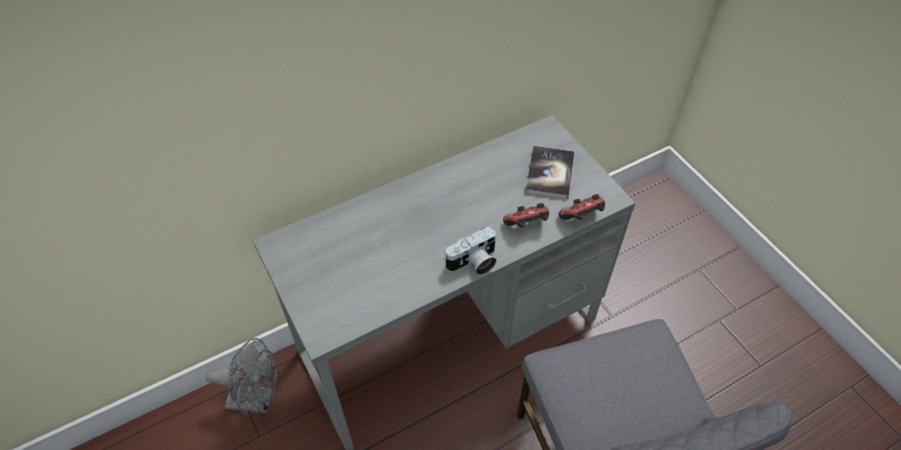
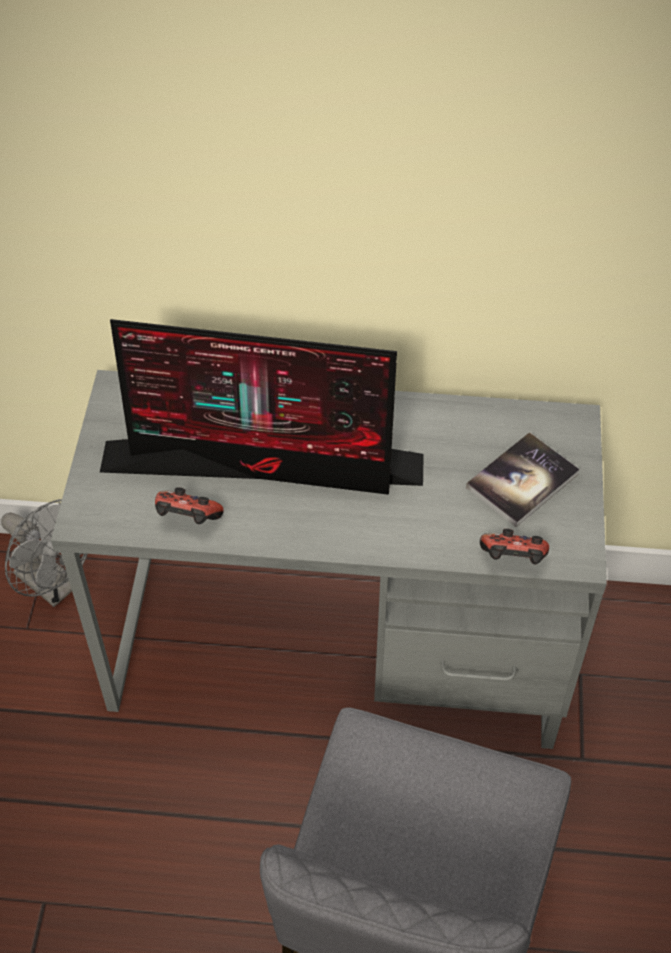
camera: 35 degrees right, 0 degrees up
(406, 239) = (267, 464): none -> monitor
(474, 263) = (322, 538): camera -> none
(527, 225) = (430, 530): game controller -> game controller (188, 520)

